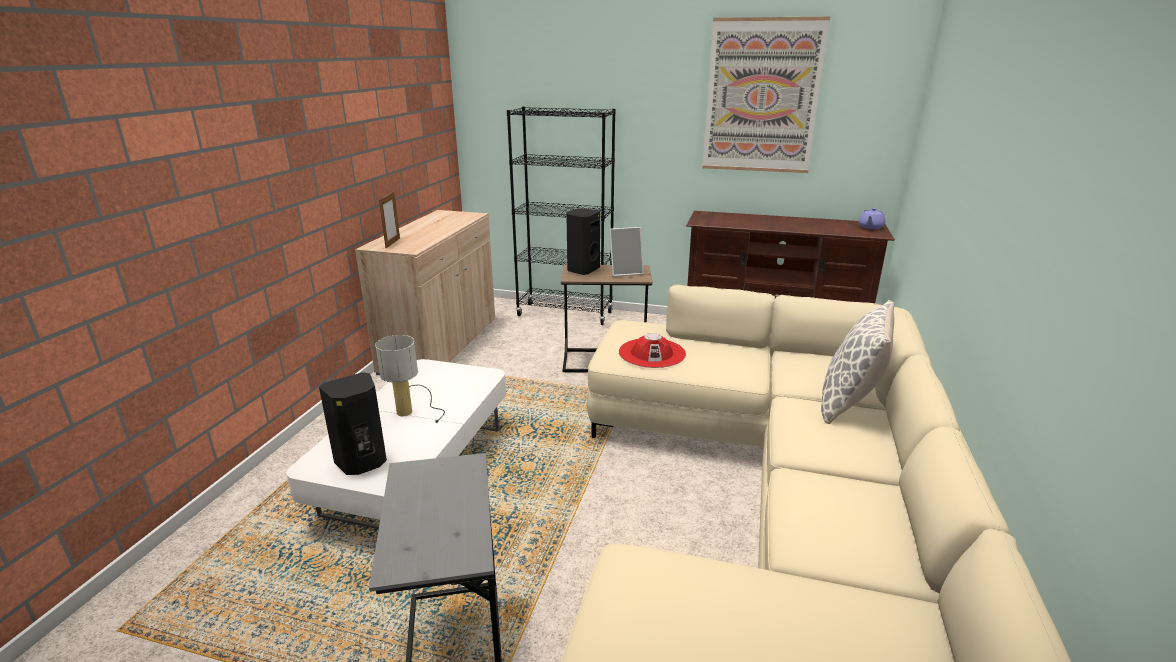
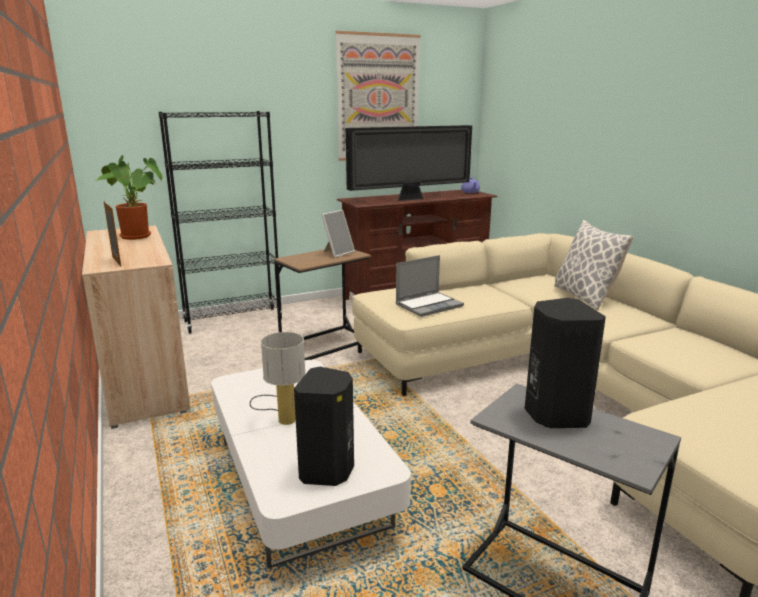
camera: 40 degrees left, 5 degrees down
(452, 223) = (138, 237): none -> potted plant
(582, 270) = (299, 258): black speaker -> black speaker (554, 415)
(652, 353) = (429, 305): red hat -> laptop
(768, 225) = (410, 199): none -> television

